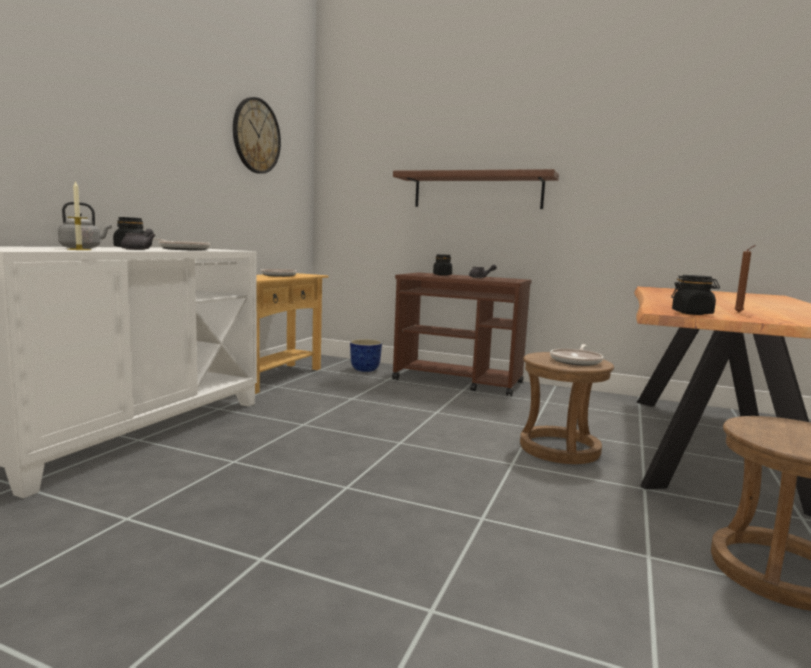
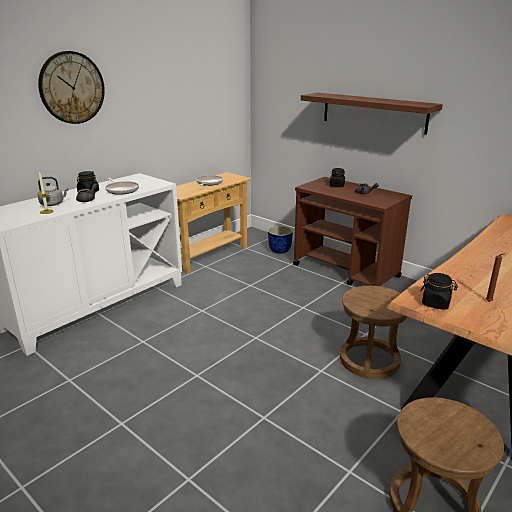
camera: 20 degrees right, 15 degrees up
(256, 136) = (191, 72): wall clock -> wall clock (72, 88)
(576, 361) = (382, 303): frying pan -> none

